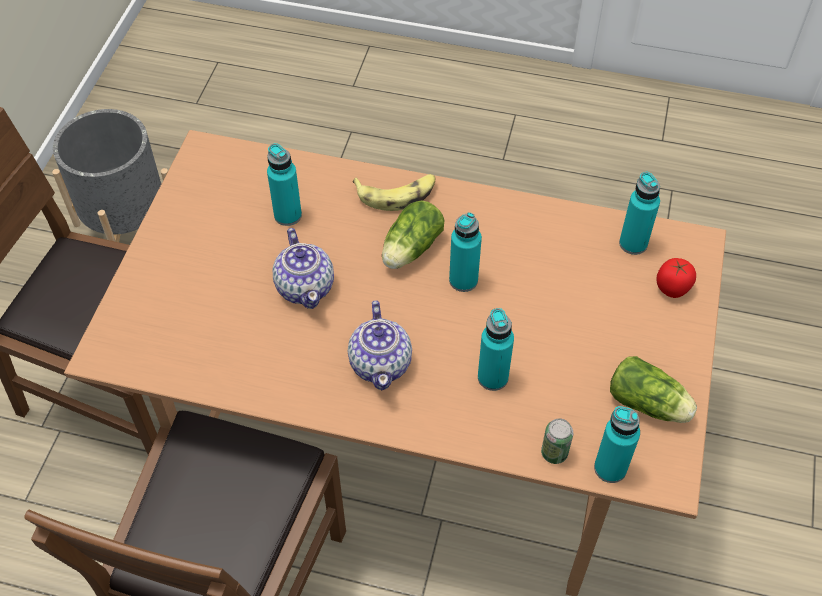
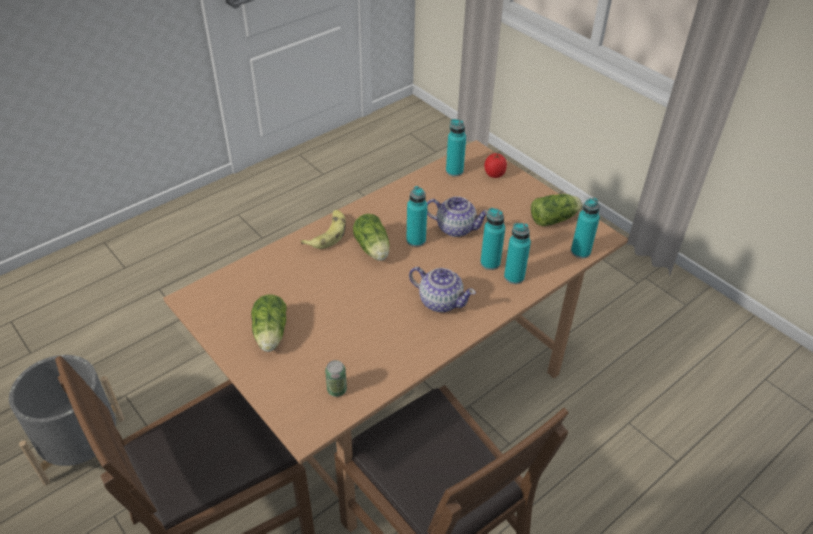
camera: 55 degrees left, 10 degrees down
(205, 244) = (270, 335): none -> lettuce
(288, 215) = (290, 286): turquoise bottle -> turquoise bottle (514, 277)
(305, 286) = (353, 305): teapot -> teapot (455, 228)
(554, 453) = (556, 266): can -> can (337, 390)

